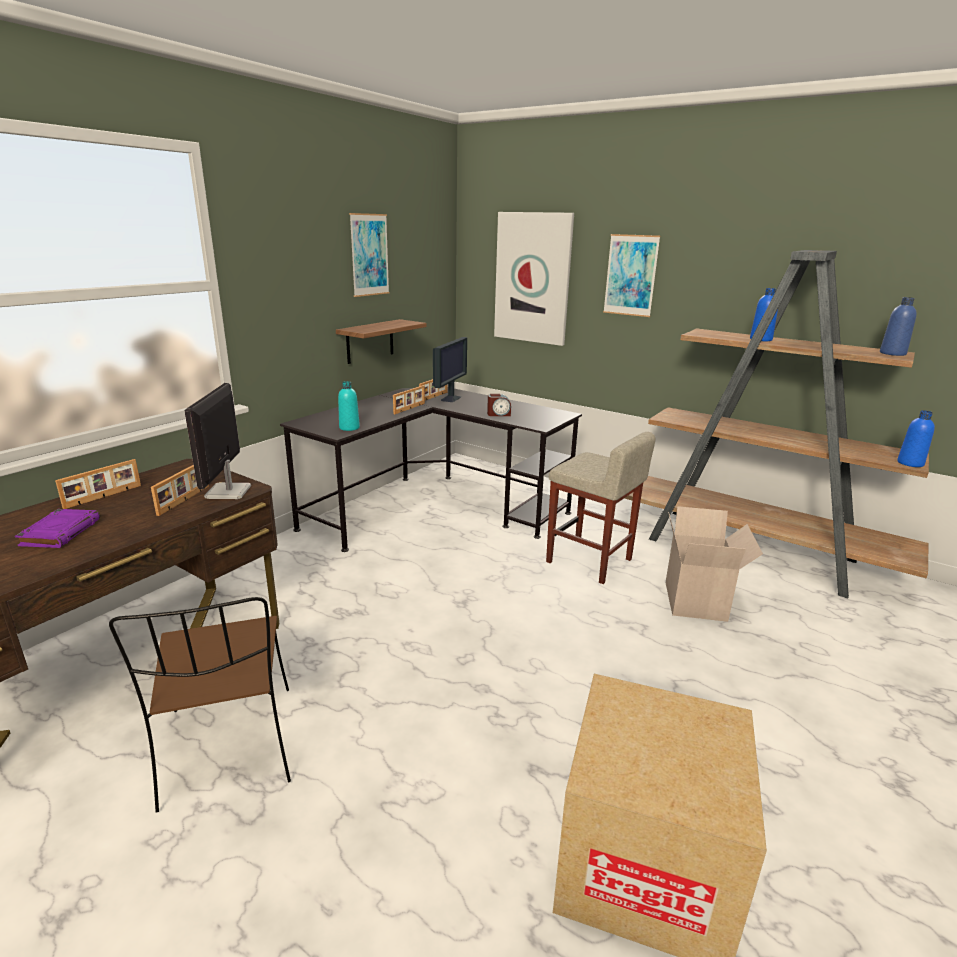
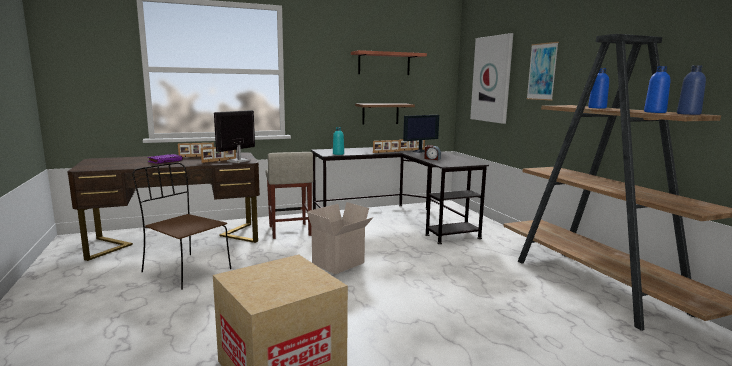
camera: 35 degrees right, 10 degrees down
(229, 748) = (185, 270): brown chair -> brown chair turned 105 degrees clockwise
(369, 255) = (384, 63): picture -> shelf
(590, 561) = (456, 260): beige stool -> beige stool (289, 231)
(697, 602) = (500, 296): cardboard box -> cardboard box (338, 264)
(910, 463) = (697, 210): blue bottle -> blue bottle (655, 112)

